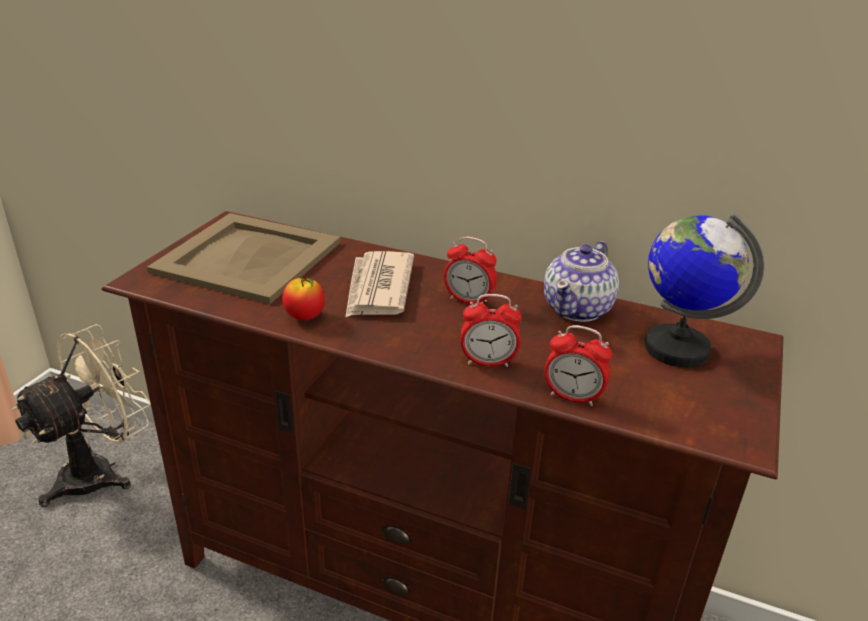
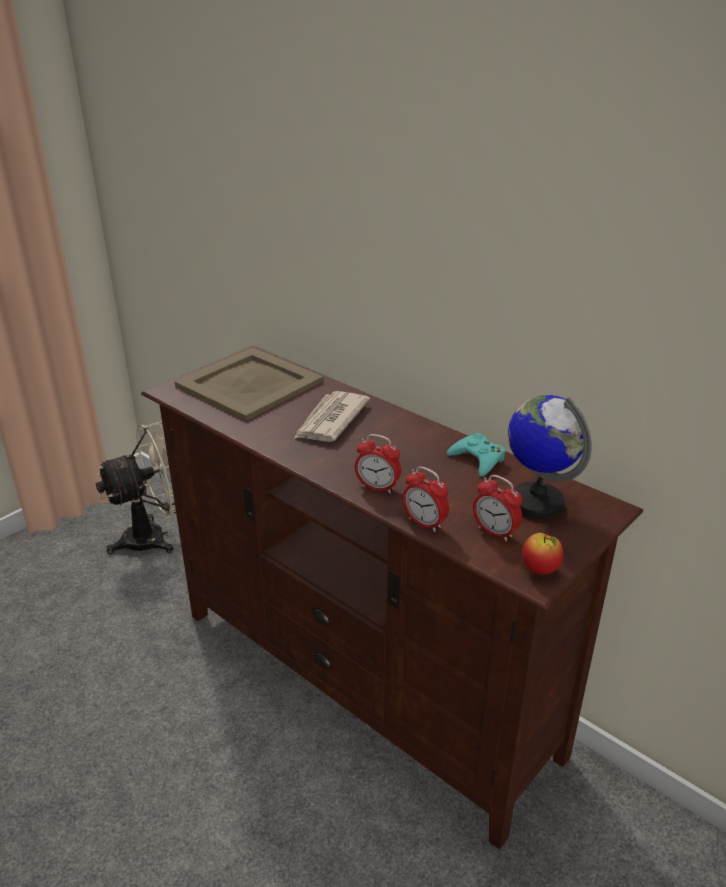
camera: 20 degrees right, 0 degrees up
(305, 317) = (265, 434): apple -> apple (540, 570)
(468, 300) = (393, 440): alarm clock -> alarm clock (495, 532)
(578, 309) = (478, 459): teapot -> turquoise game controller

